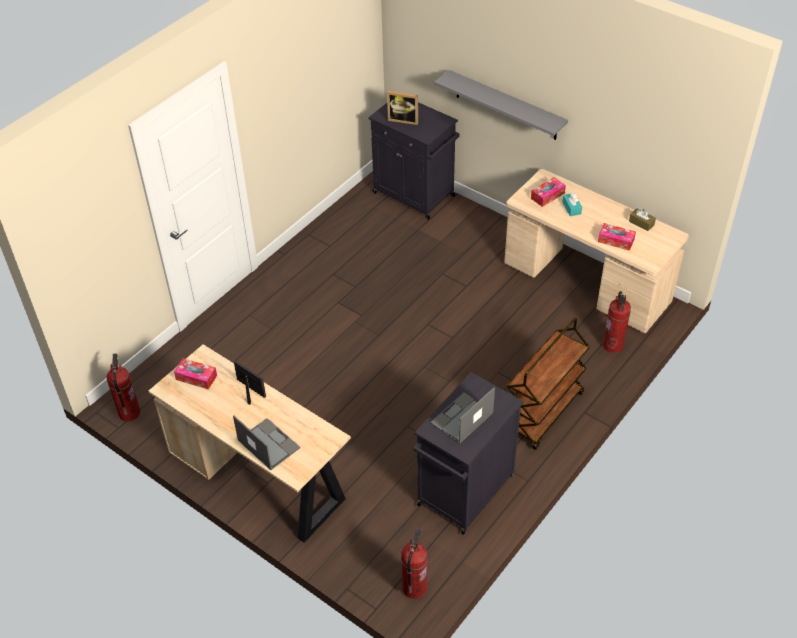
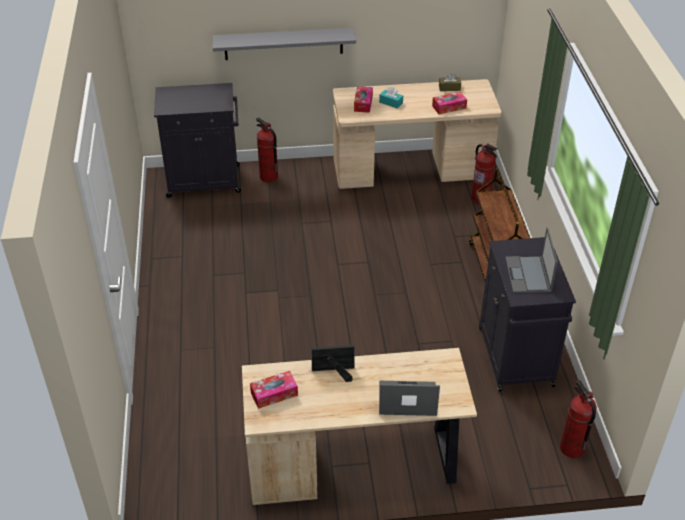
camera: 45 degrees left, 5 degrees down
(129, 413) = (172, 502): fire extinguisher -> fire extinguisher (269, 177)
(404, 119) = (187, 103): picture frame -> none

